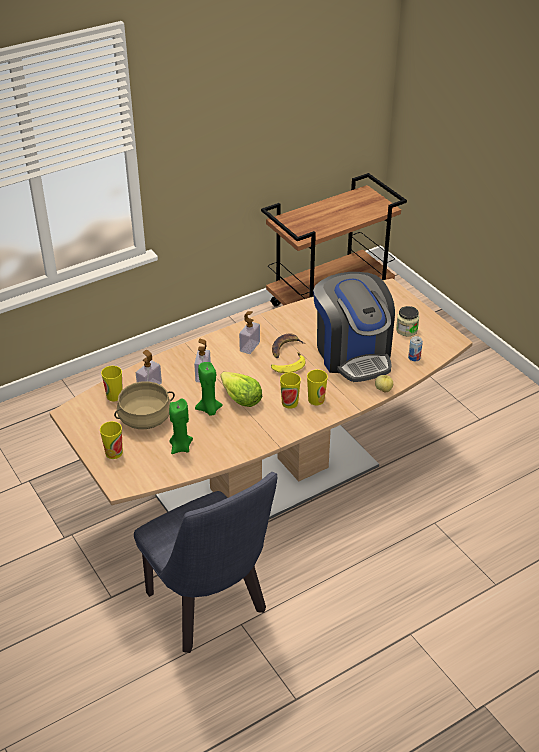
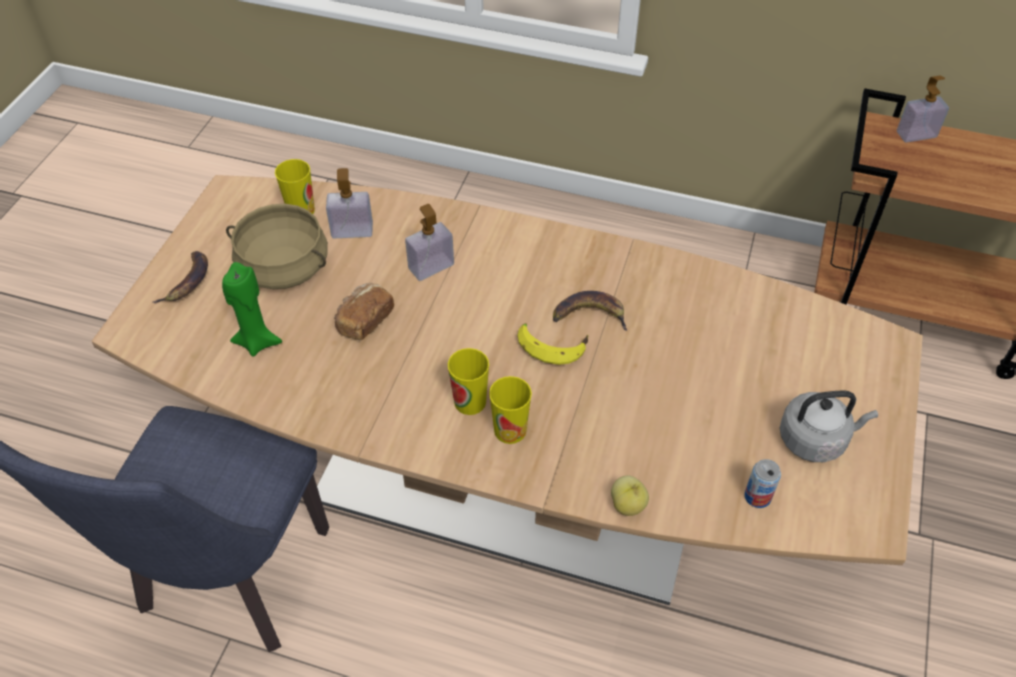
camera: 50 degrees right, 10 degrees up
(114, 452) = (188, 282): cup -> banana
(209, 410) = (364, 321): green candle -> bread
(240, 398) = (421, 339): lettuce -> none
(249, 346) = (546, 275): soap dispenser -> soap dispenser (916, 134)
(353, 354) = (670, 406): coffee machine -> none
(406, 330) = (815, 439): jar -> grey kettle

